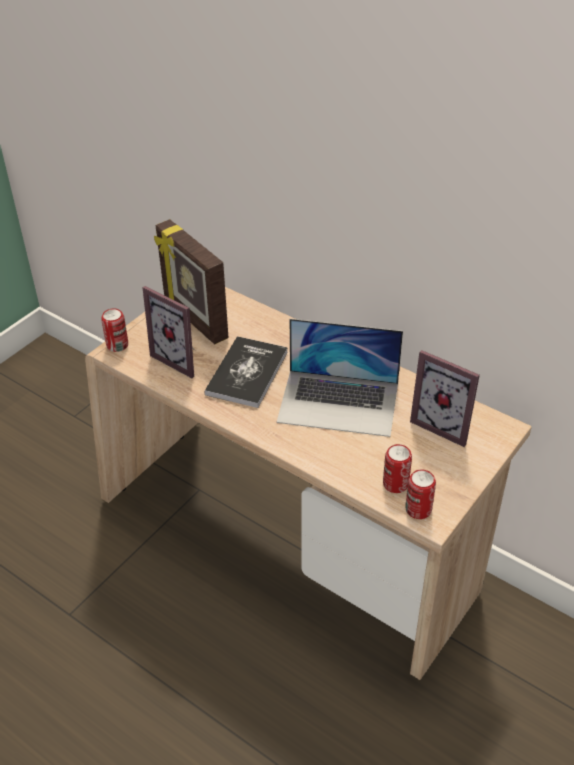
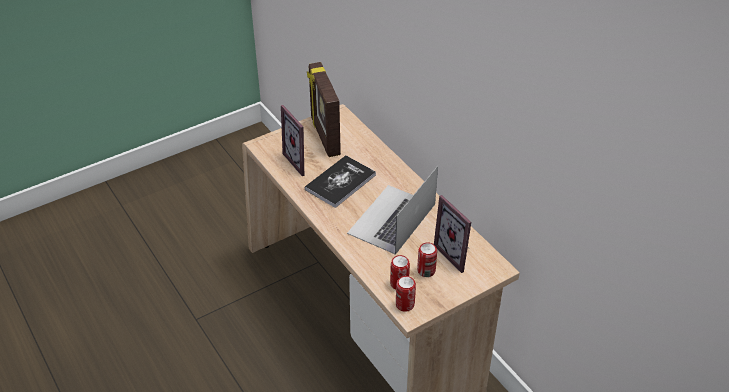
camera: 20 degrees right, 0 degrees up
(117, 345) = (265, 141): can -> can (426, 271)
(339, 402) = (392, 219): laptop -> laptop turned 90 degrees clockwise

